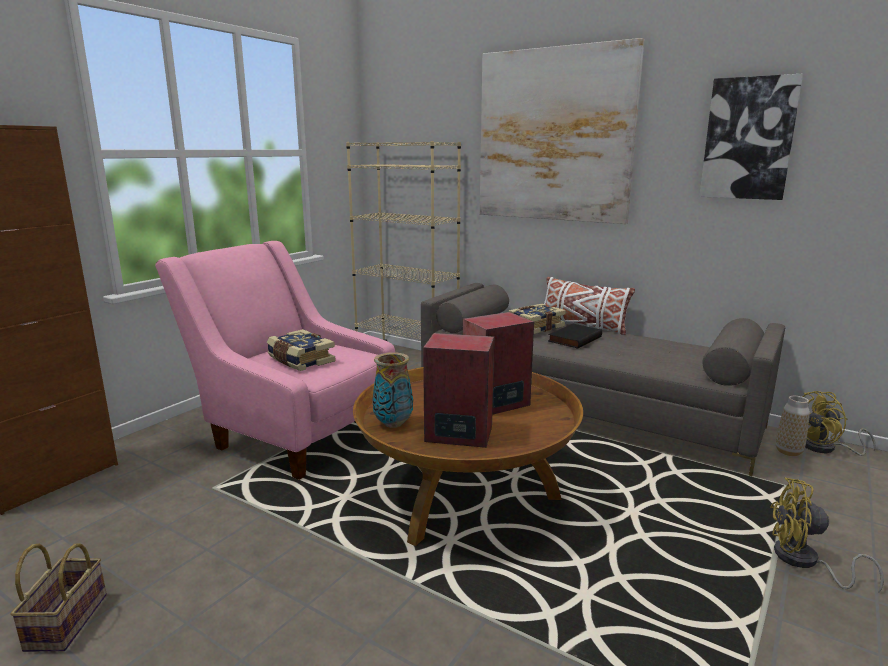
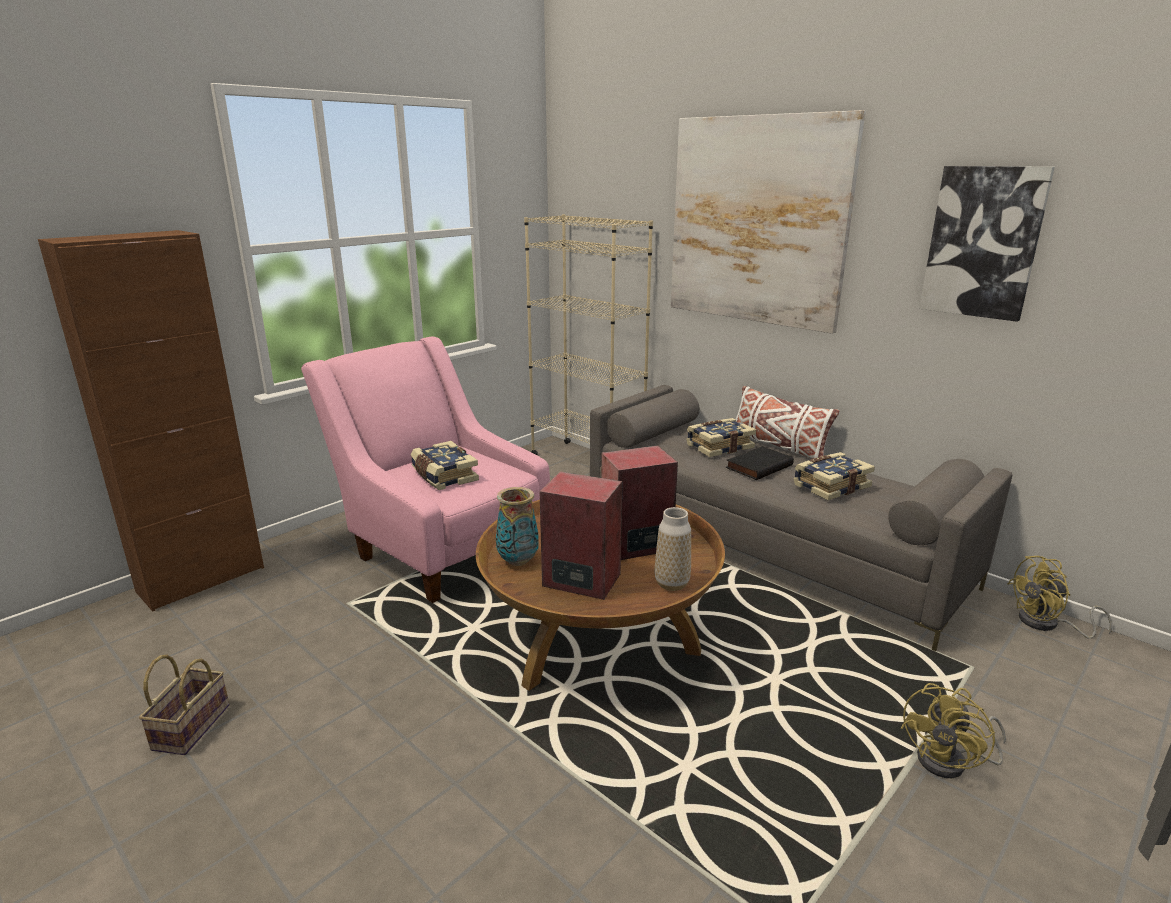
camera: 10 degrees right, 5 degrees up
(639, 349) = (830, 486): none -> book
(788, 452) = (996, 624): vase -> vase (671, 584)
(804, 562) = (951, 762): yellow fan -> yellow fan turned 75 degrees counterclockwise

